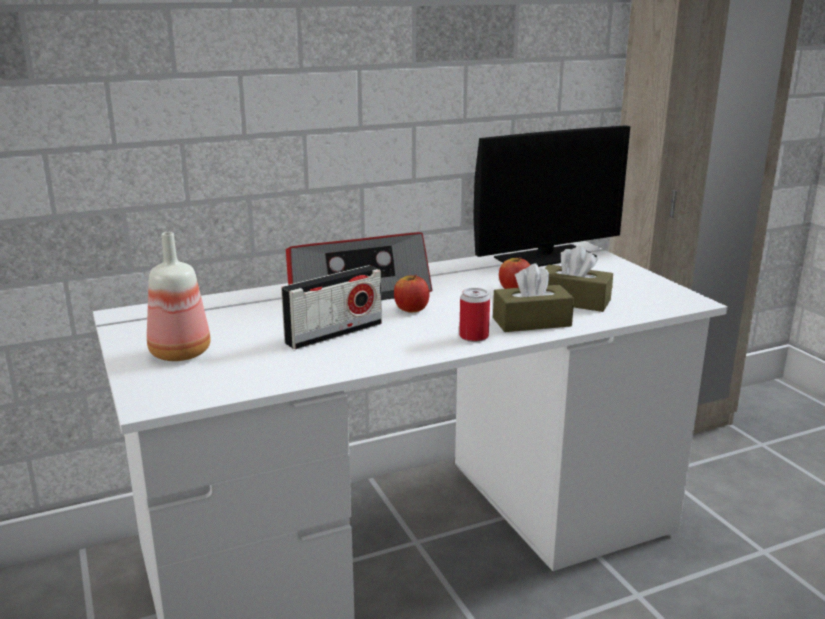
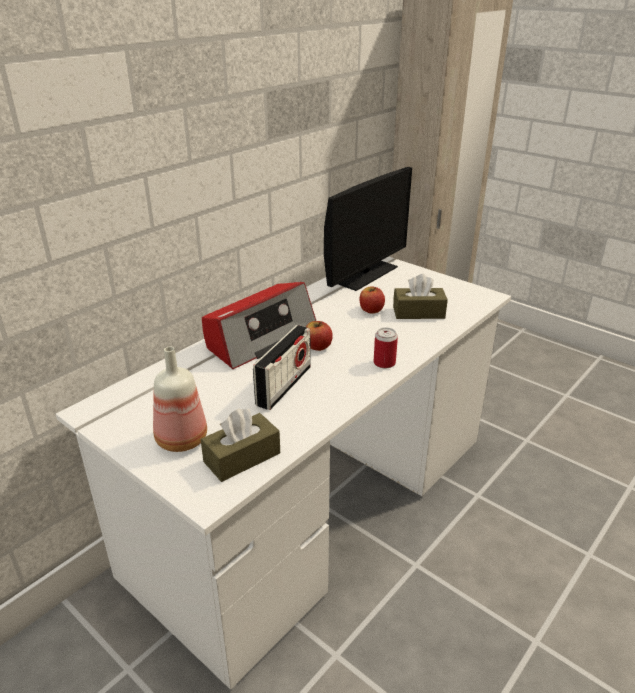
camera: 25 degrees left, 10 degrees up
(531, 322) = (409, 339): brown tissue box -> brown tissue box (242, 457)

